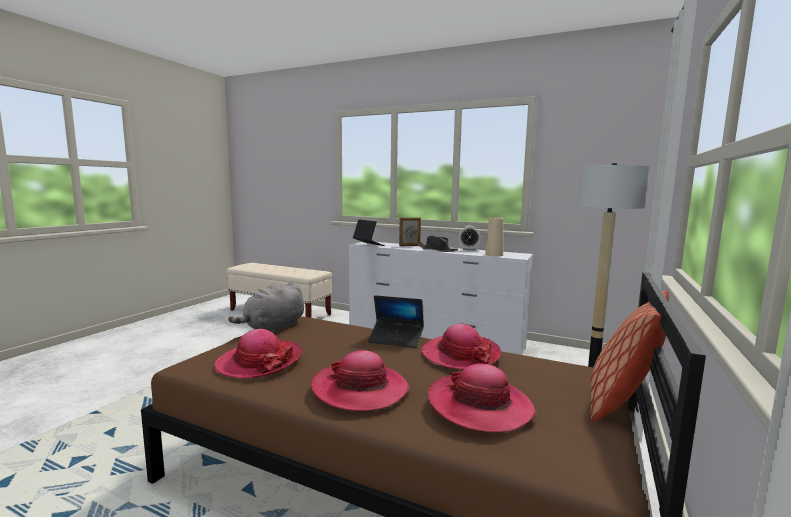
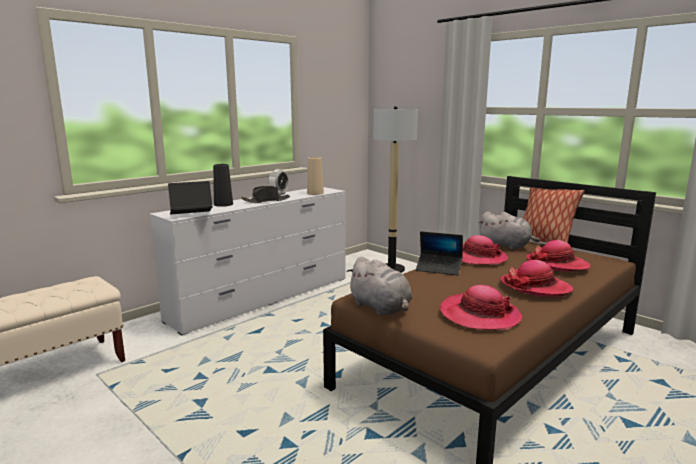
camera: 70 degrees left, 5 degrees up
(396, 339) = (439, 269): laptop -> laptop turned 75 degrees clockwise
(409, 245) = (223, 204): picture frame -> black vase
(548, 372) = (506, 246): none -> grey plush toy

